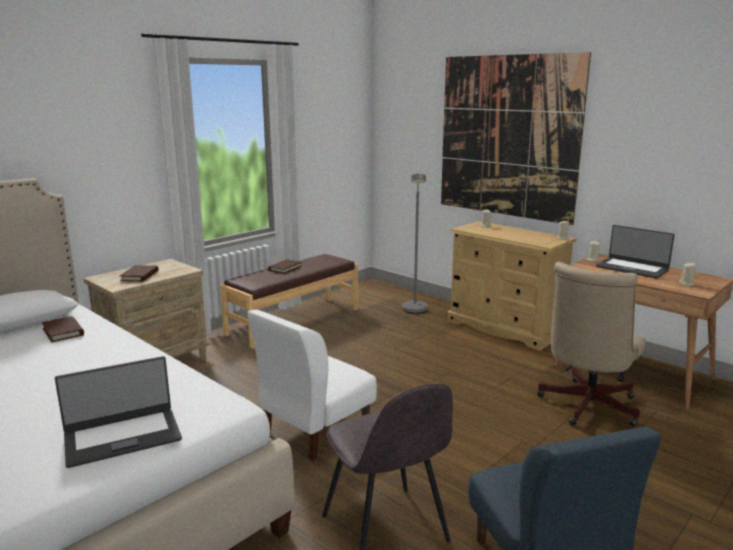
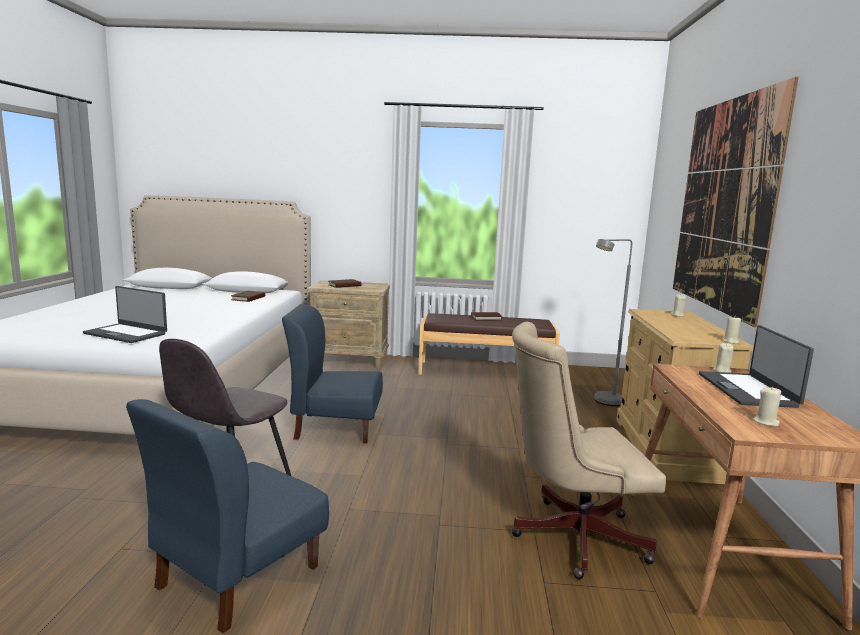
camera: 50 degrees right, 5 degrees down
(315, 430) = (335, 427): white chair -> blue chair

